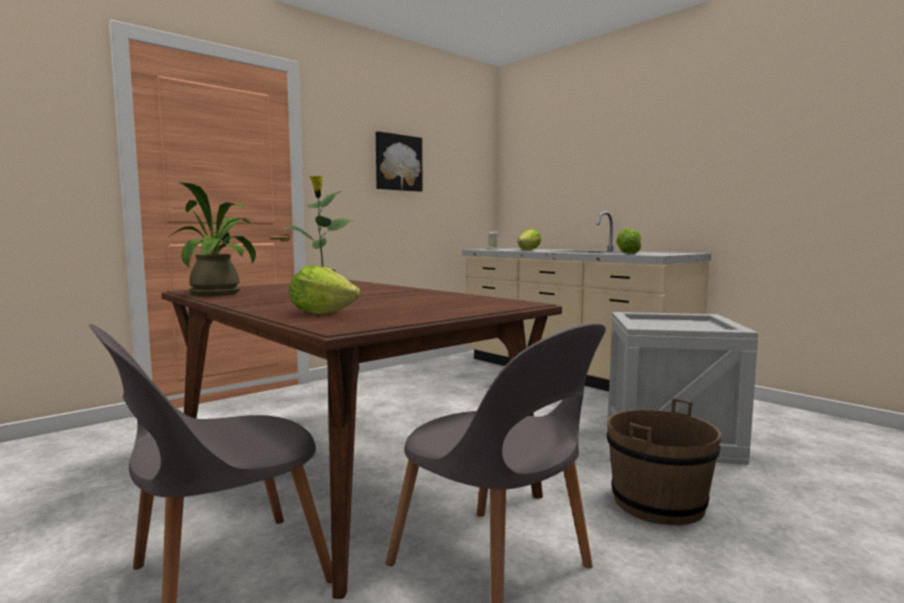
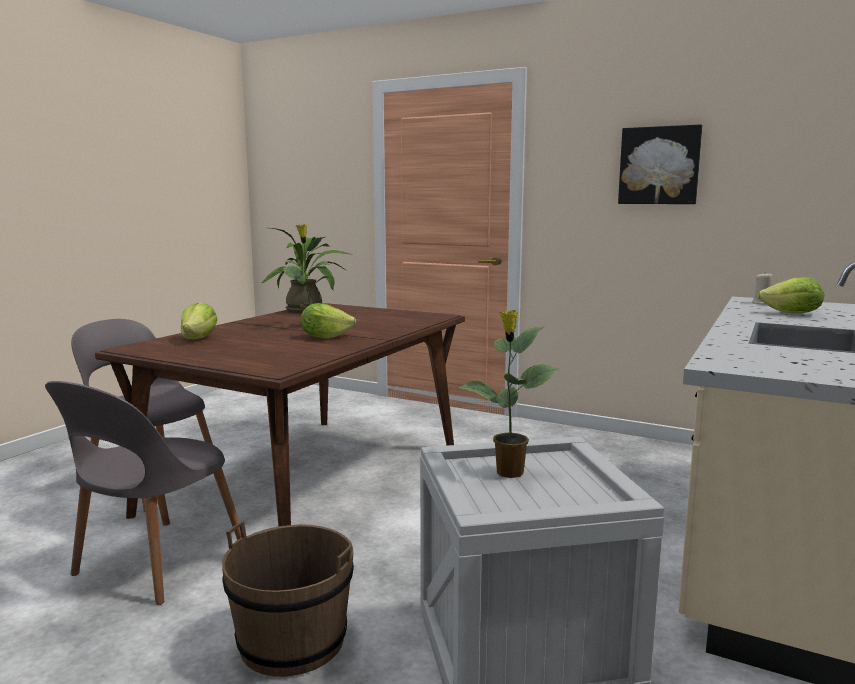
camera: 70 degrees right, 5 degrees up
(628, 253) = (745, 352): lettuce -> lettuce (325, 337)
(662, 326) = (508, 473): none -> potted plant

